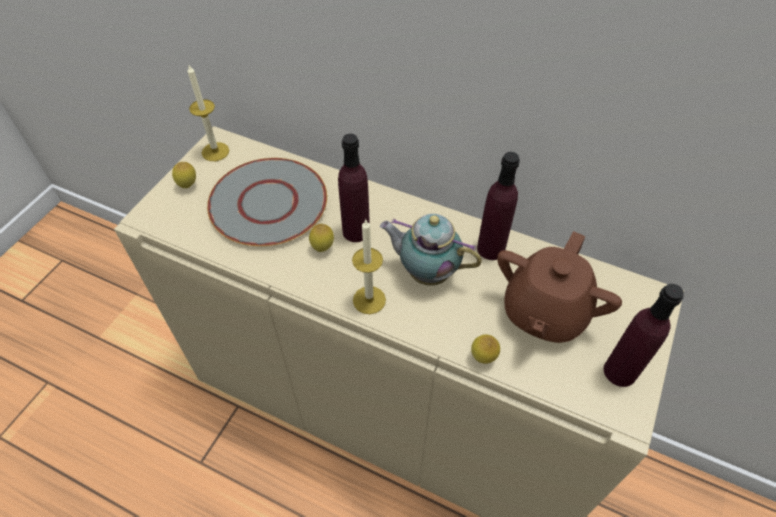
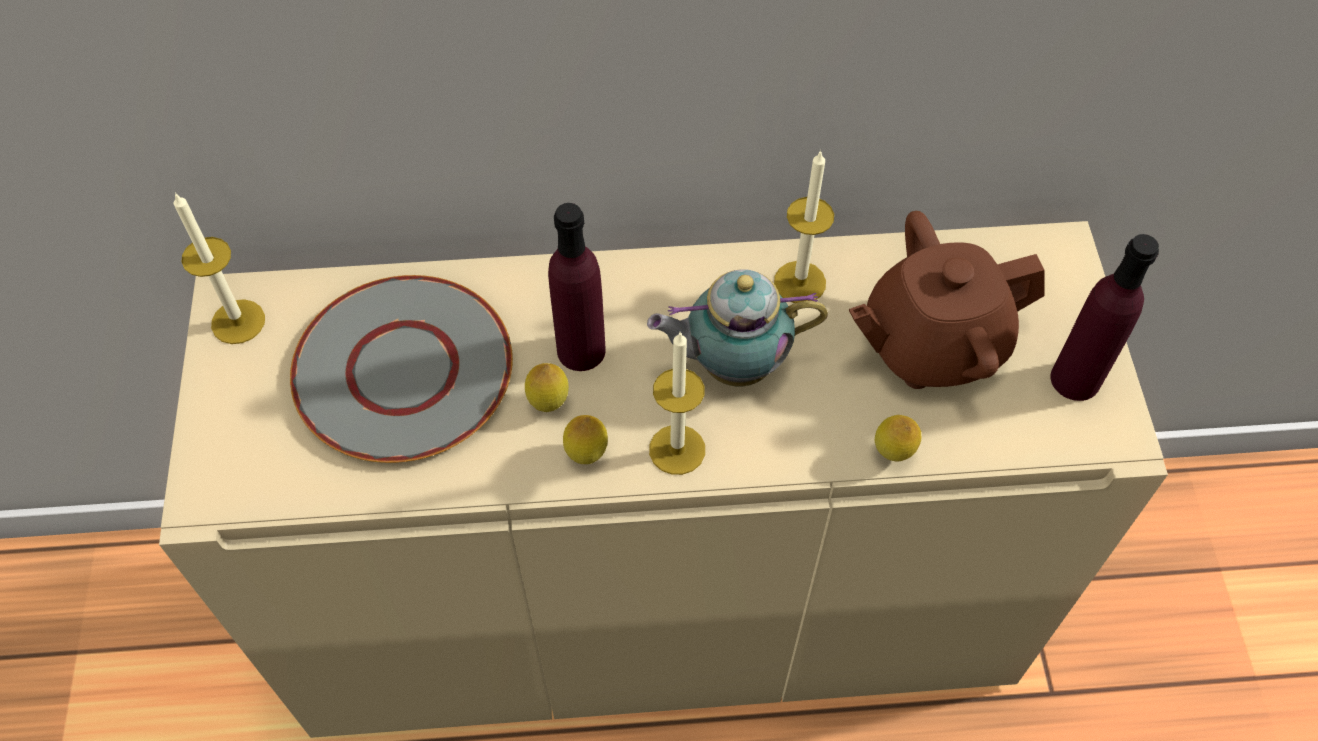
camera: 30 degrees left, 5 degrees up
(188, 186) = (237, 405): lemon -> lemon (586, 455)
(491, 249) = (800, 282): purple bottle -> candle
(544, 313) = (931, 345): brown teapot -> brown teapot turned 75 degrees clockwise

